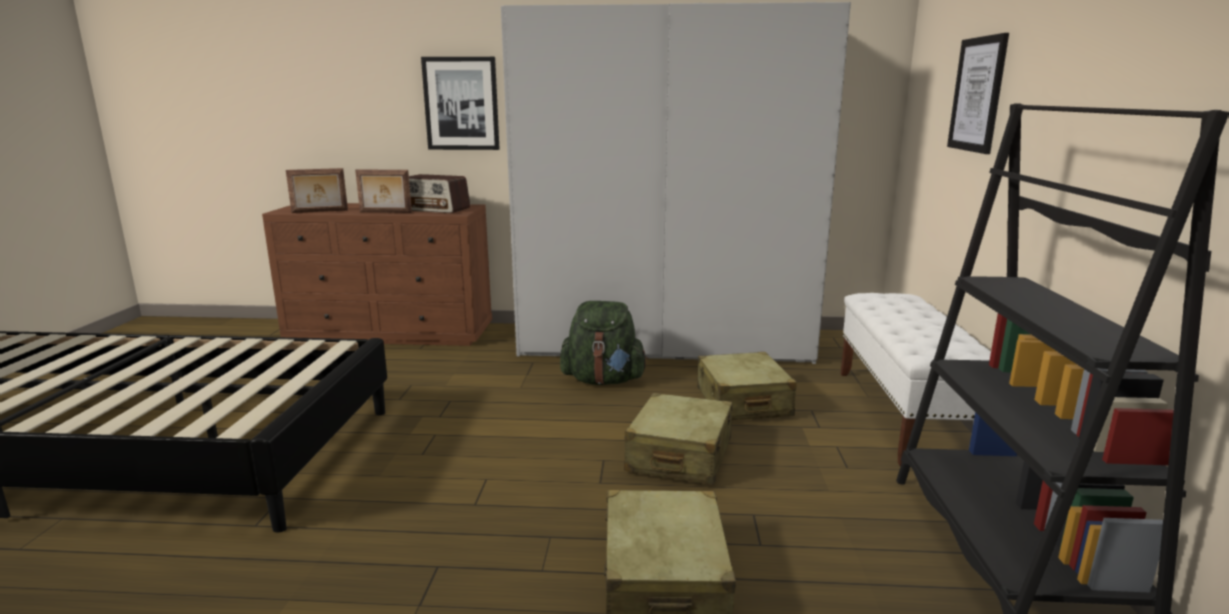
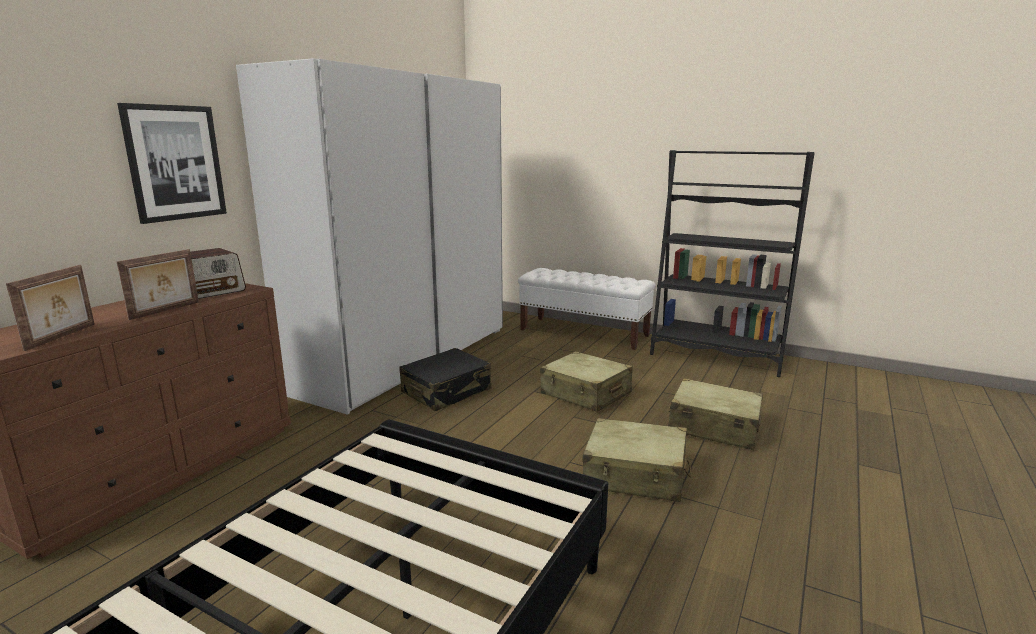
camera: 65 degrees left, 0 degrees up
(603, 380) = (447, 391): green backpack -> black suitcase
(742, 402) = (531, 361): beige suitcase -> beige suitcase (635, 475)
(977, 94) = (569, 144): picture -> none

